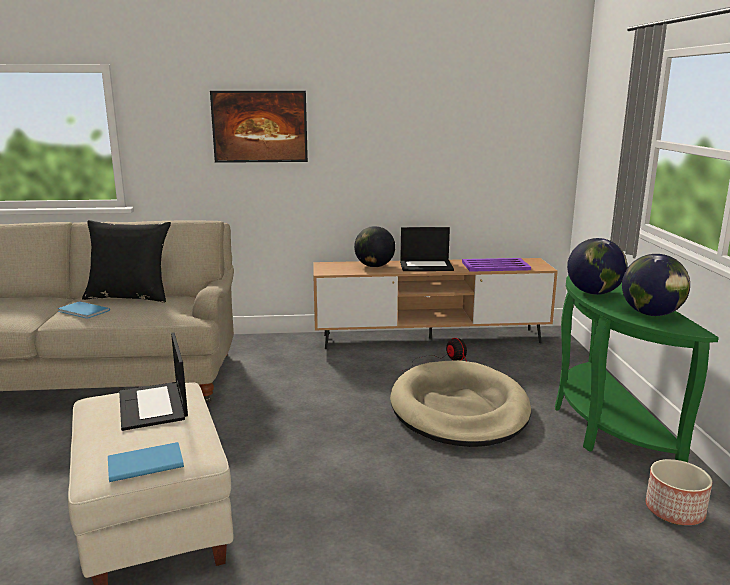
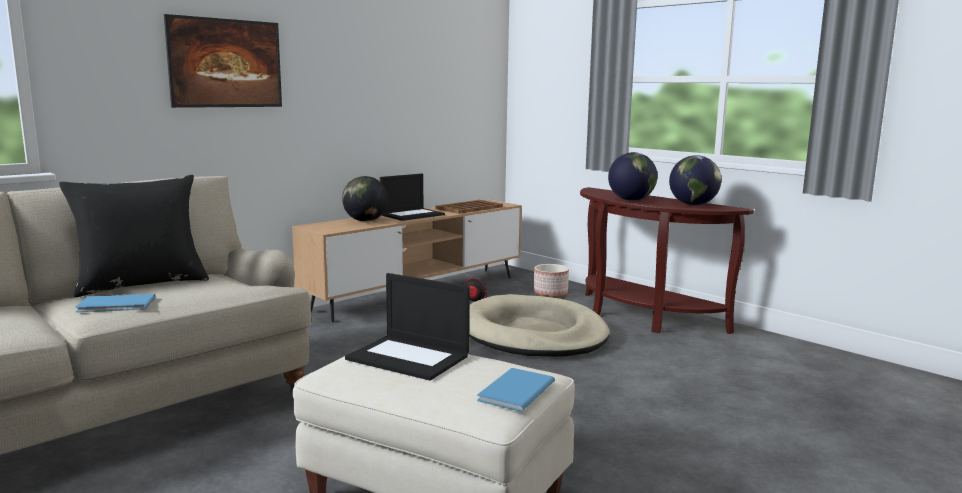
camera: 40 degrees left, 5 degrees down
(496, 266) = (470, 208): purple tray -> brown tray
(603, 426) = (641, 316): green console table -> brown console table
(675, 511) = (754, 348): planter -> planter (551, 293)

